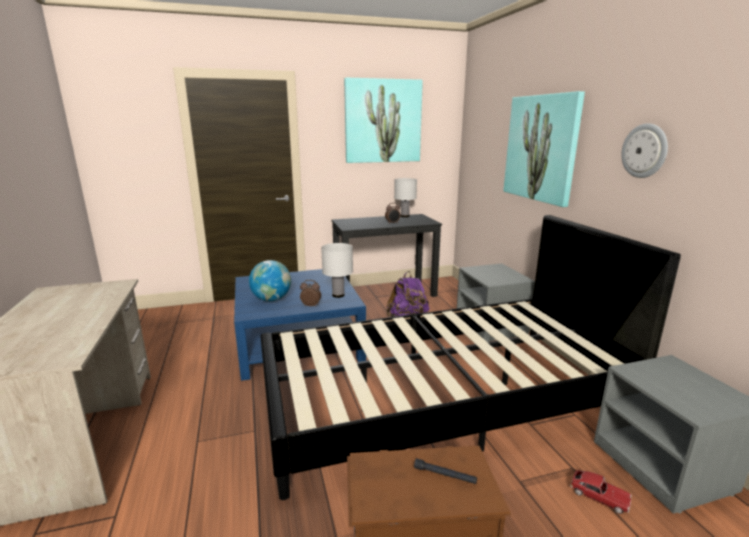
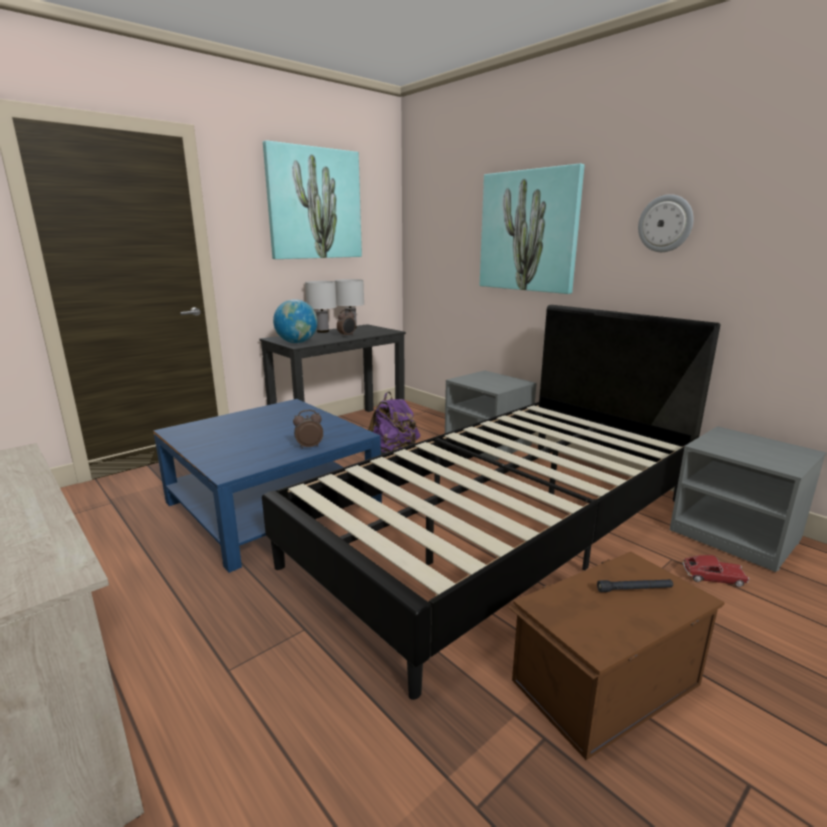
camera: 25 degrees left, 0 degrees up
(272, 299) = (244, 448): globe -> globe (297, 342)
(338, 295) = (331, 429): white table lamp -> white table lamp (322, 331)

